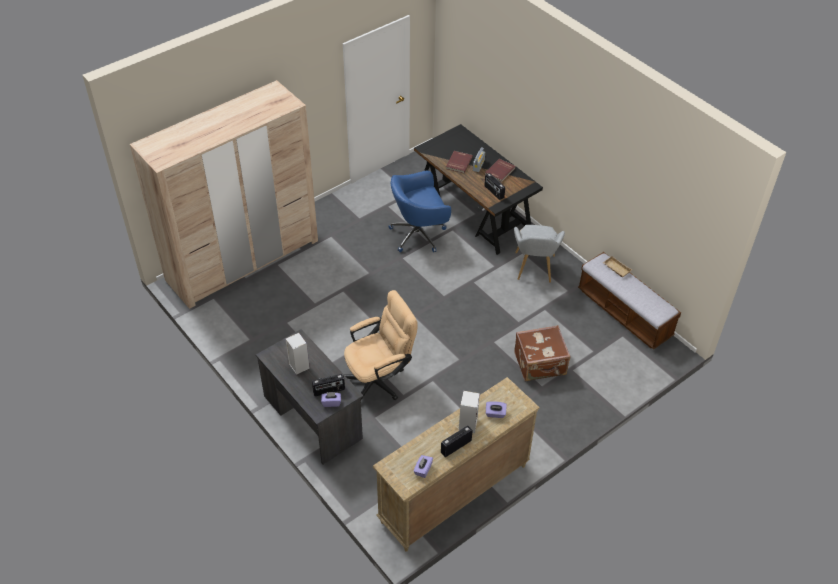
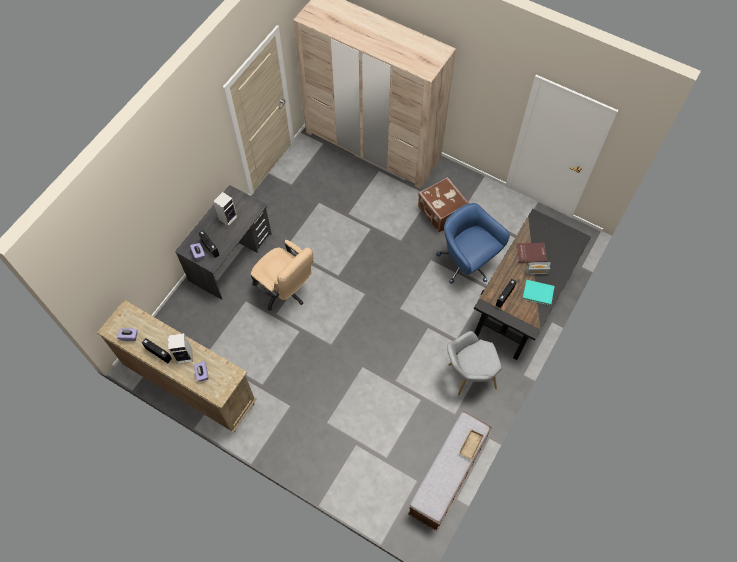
camera: 70 degrees right, 15 degrees up
(500, 171) = (538, 293): red book -> turquoise book
(540, 364) = (351, 414): brown suitcase -> brown suitcase (441, 213)

